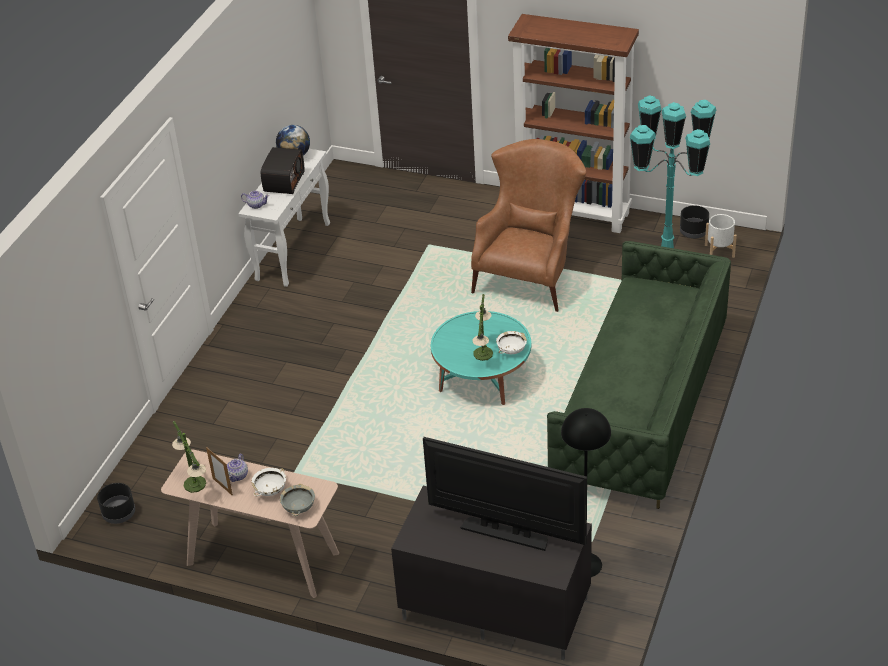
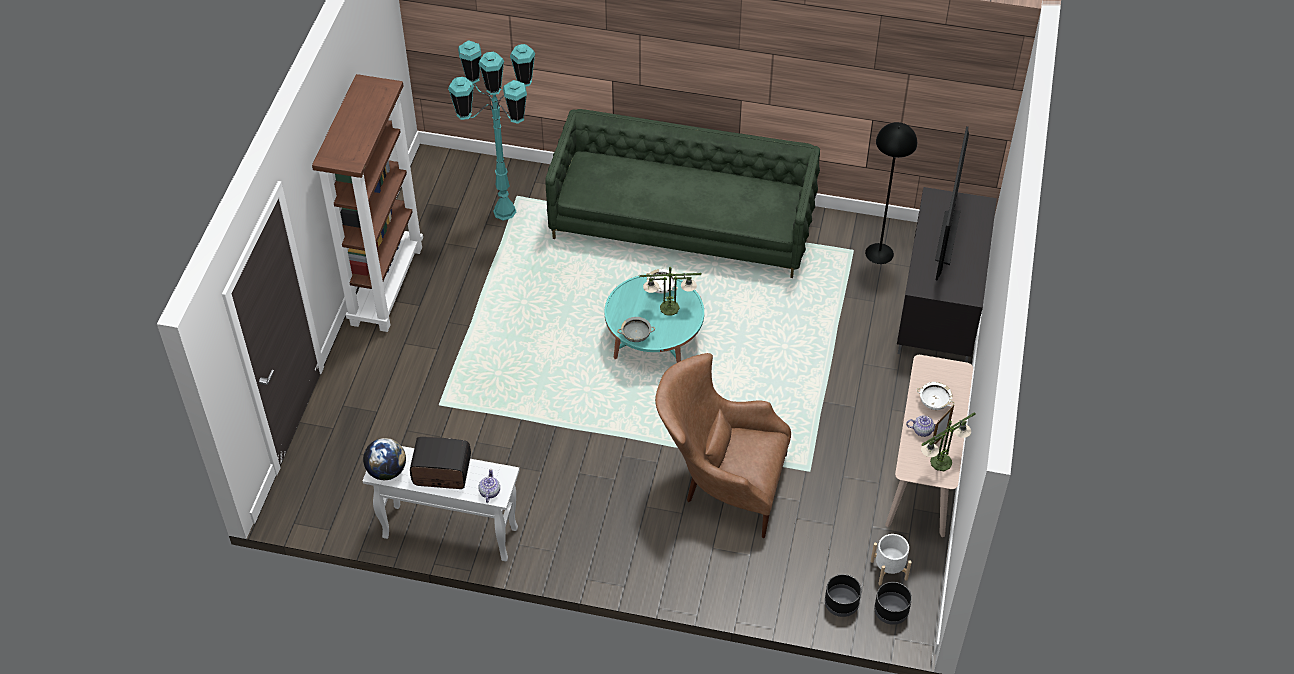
camera: 100 degrees left, 10 degrees up
(298, 506) = (950, 378): grey bowl -> grey bowl (635, 336)
(531, 273) = (489, 313): brown armchair -> brown armchair (721, 484)
(693, 232) = (422, 193): black planter -> black planter (841, 604)
(719, 250) = (453, 174): white planter -> white planter (888, 570)

